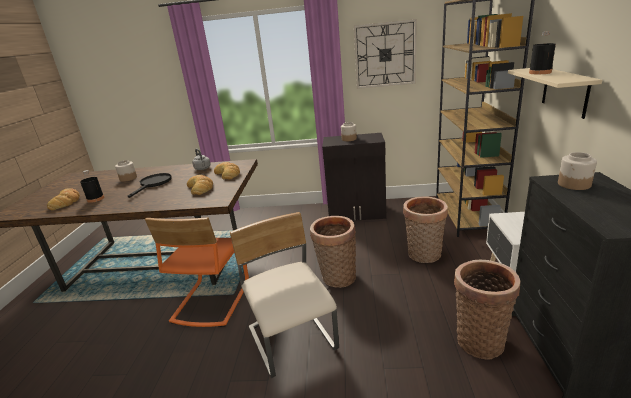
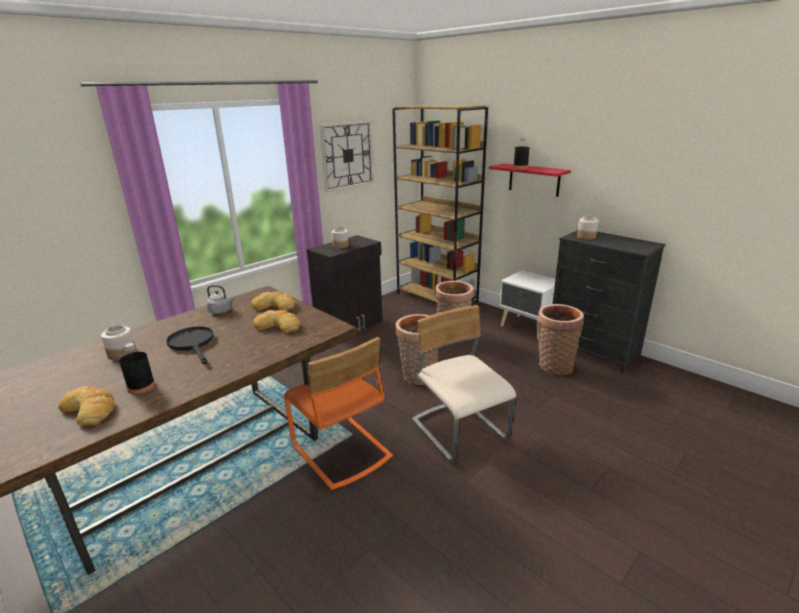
camera: 50 degrees left, 0 degrees up
(292, 339) = (460, 430): beige chair -> beige chair turned 45 degrees clockwise
(565, 91) = (534, 179): beige shelf -> red shelf

